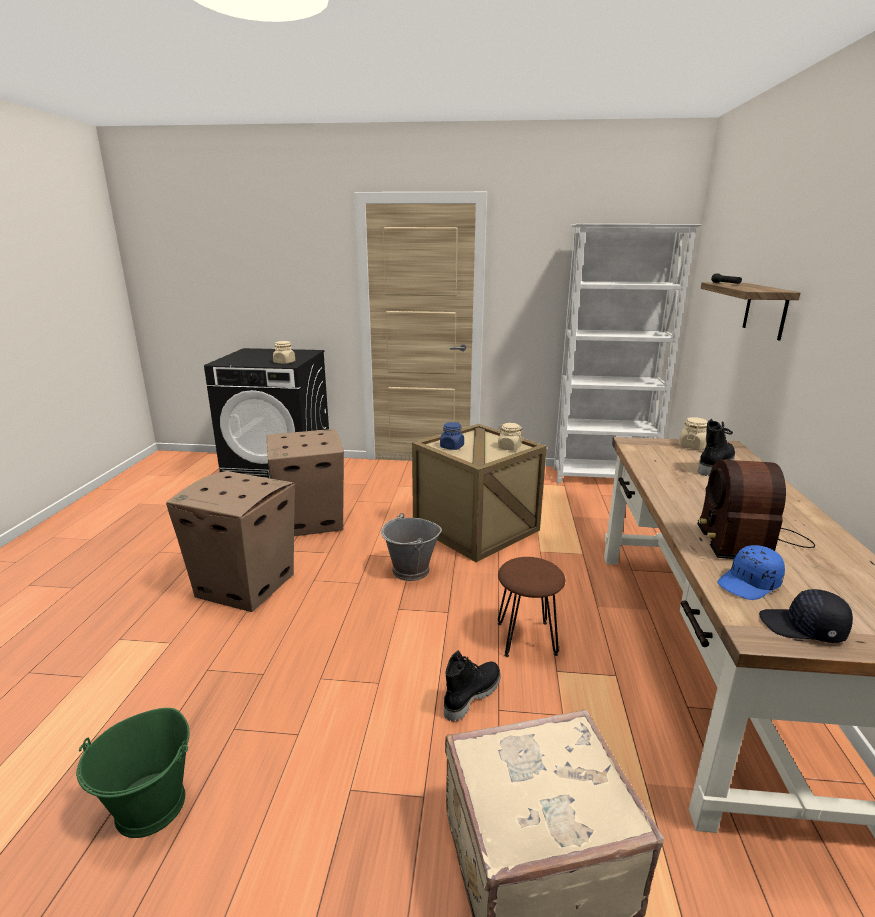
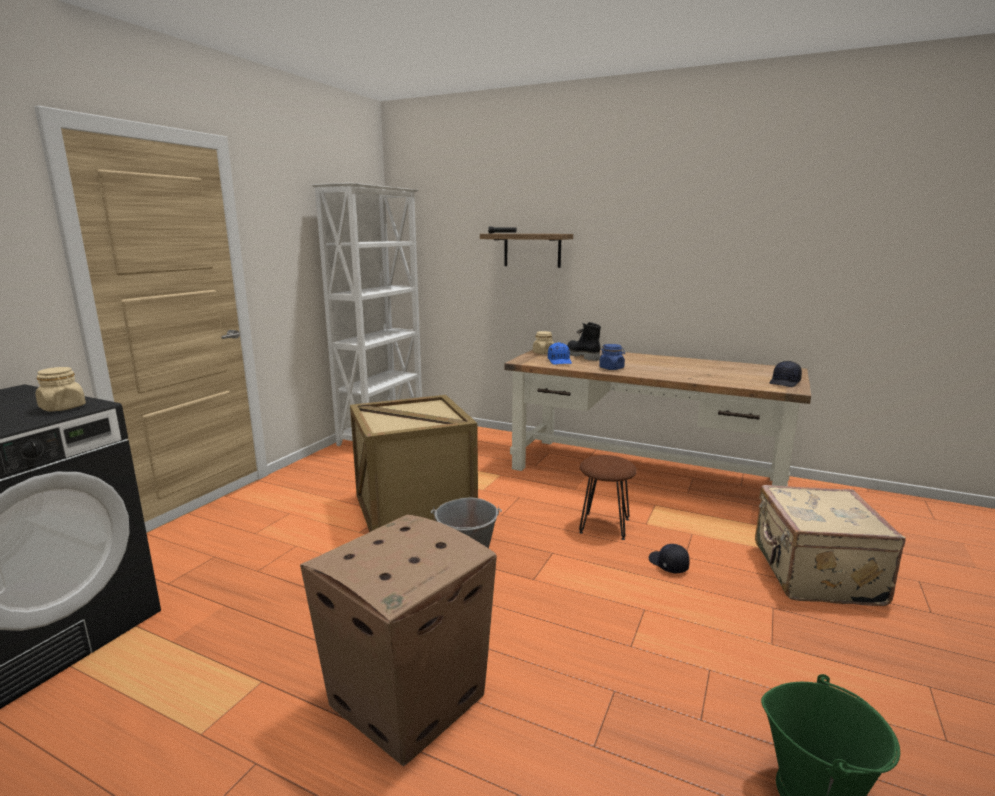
camera: 70 degrees left, 5 degrees down
(309, 521) = (271, 620): cardboard box -> none
(452, 447) = (398, 425): blue jar -> blue jar (611, 368)
(471, 695) = (667, 564): black boot -> black cap
(509, 447) = (428, 407): beige jar -> none
(747, 539) = (691, 371): radio -> none
(749, 584) = (743, 381): blue cap -> blue cap (560, 361)

